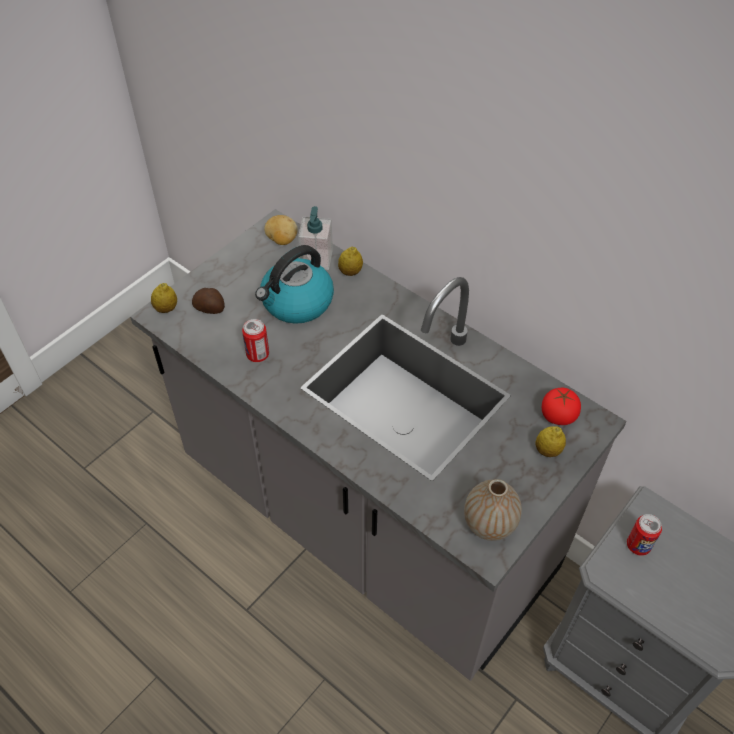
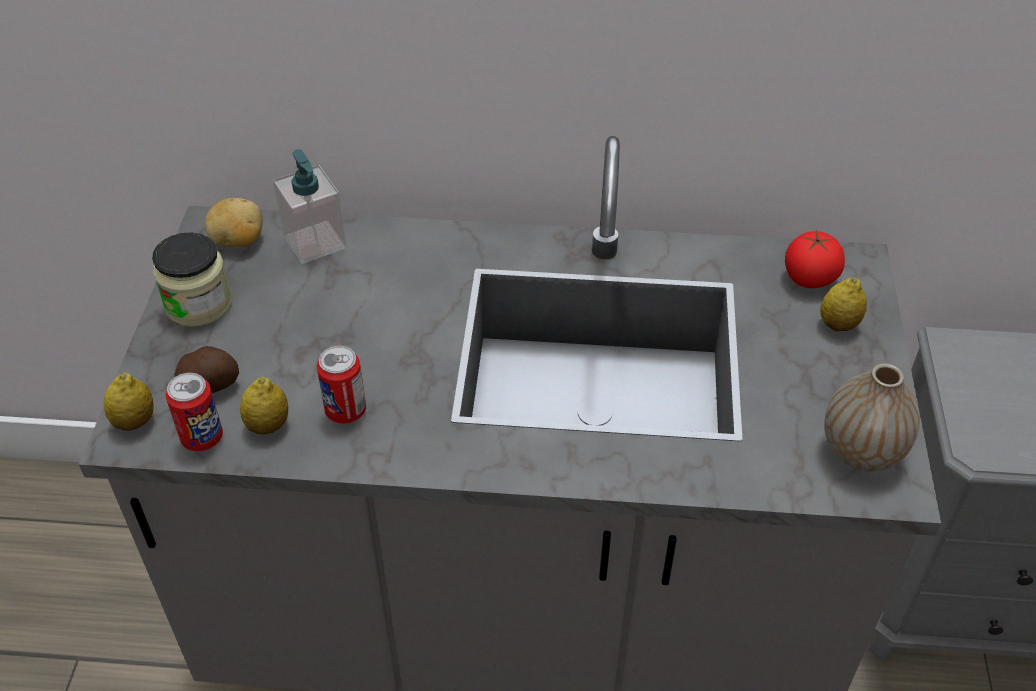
camera: 35 degrees left, 5 degrees down
(238, 264) = (198, 304): none -> jar
(296, 303) = (339, 313): kettle -> none
(350, 272) = (381, 237): lemon -> lemon (268, 425)
(638, 545) = (983, 397): can -> can (202, 438)

